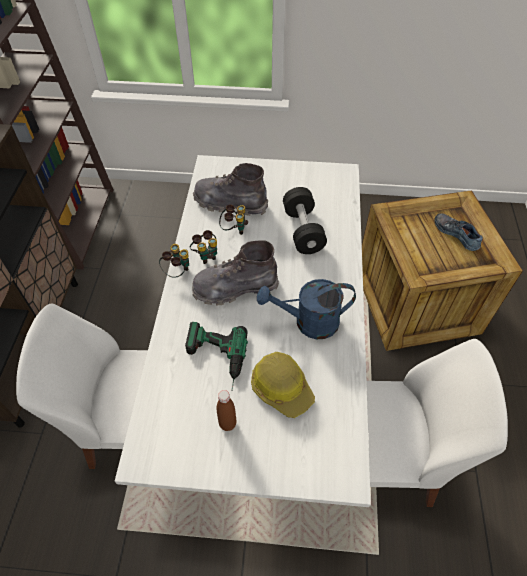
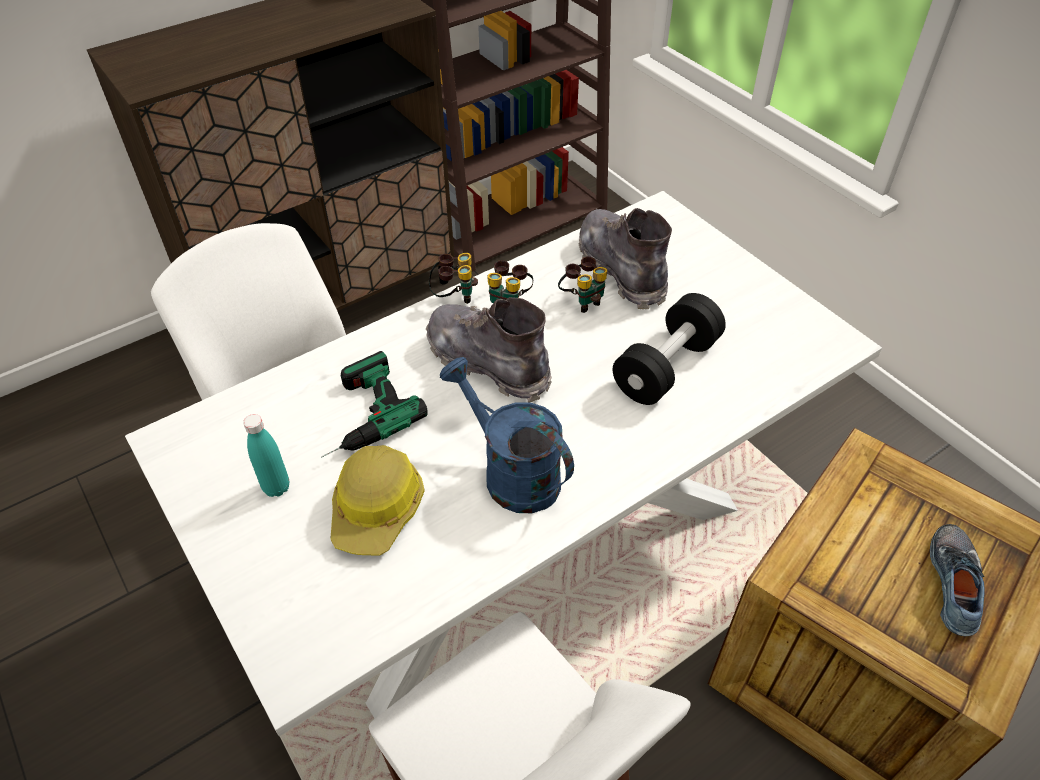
camera: 50 degrees right, 5 degrees down
(227, 423) = (276, 487): brown bottle -> turquoise bottle

